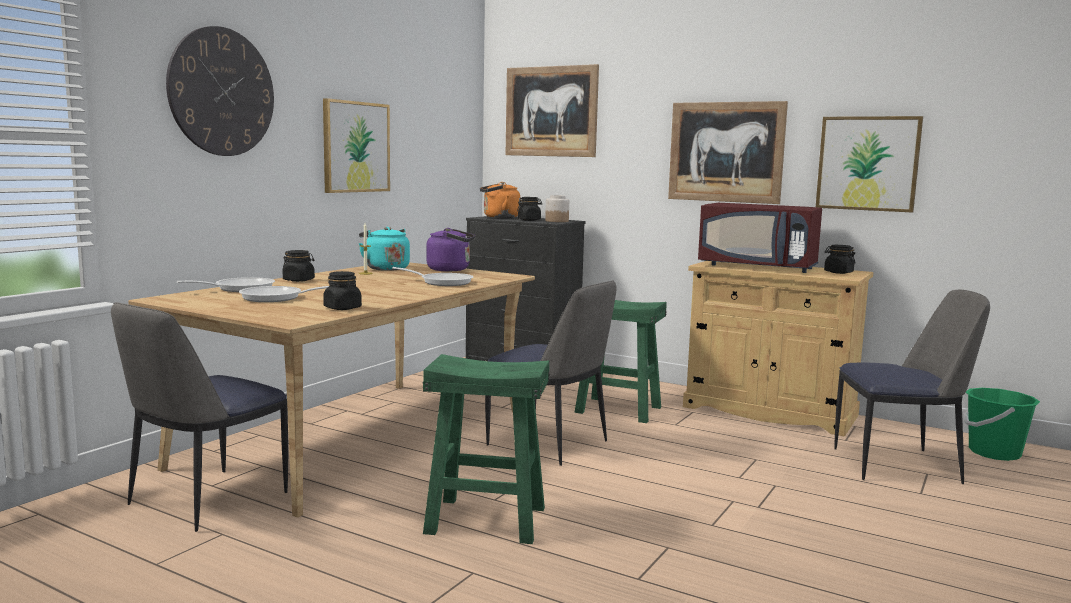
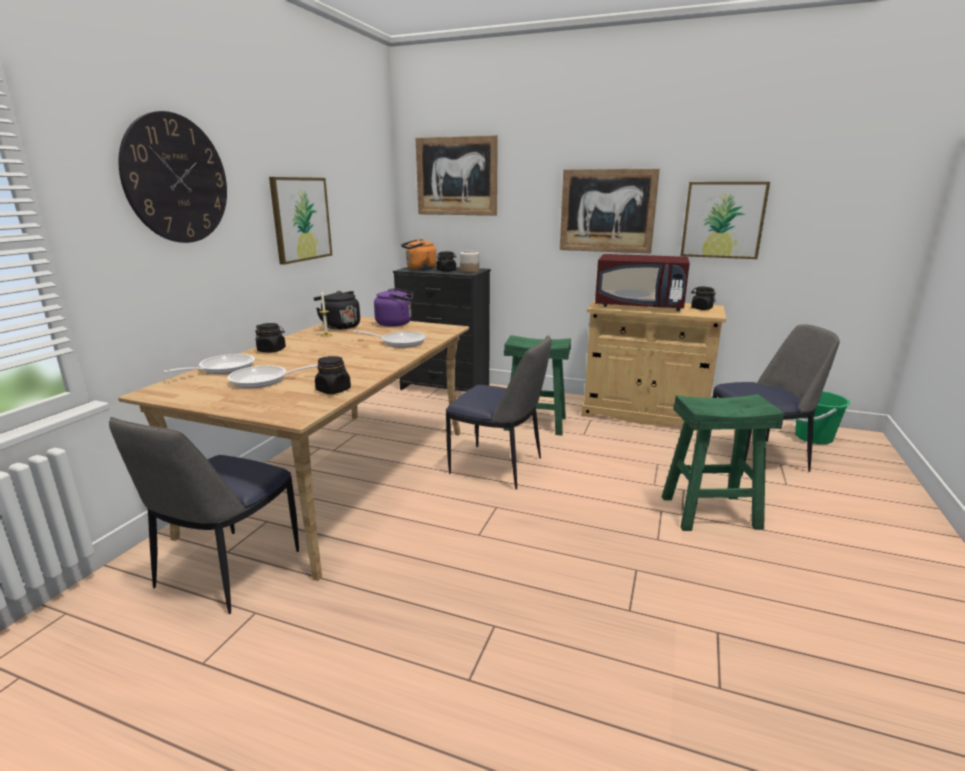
camera: 10 degrees left, 10 degrees up
(385, 268) = (339, 326): turquoise kettle -> black kettle
(486, 520) = (481, 559): green stool -> green stool (710, 512)

